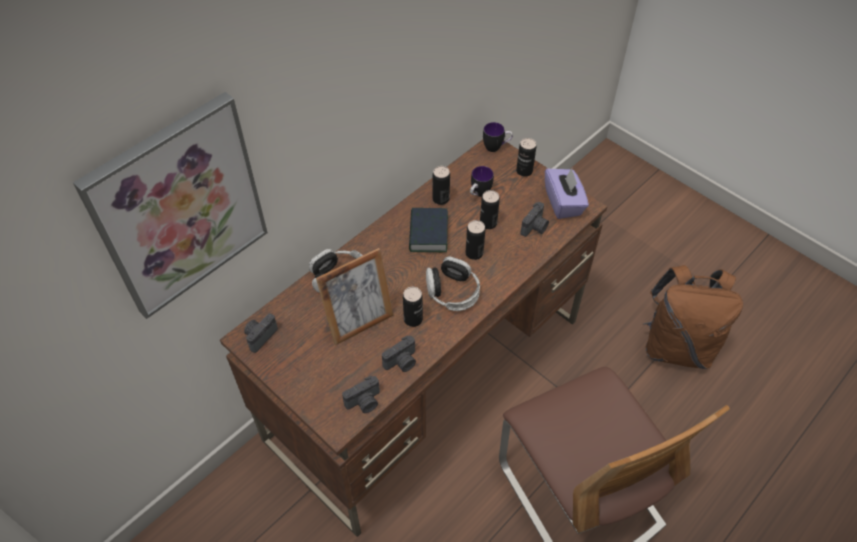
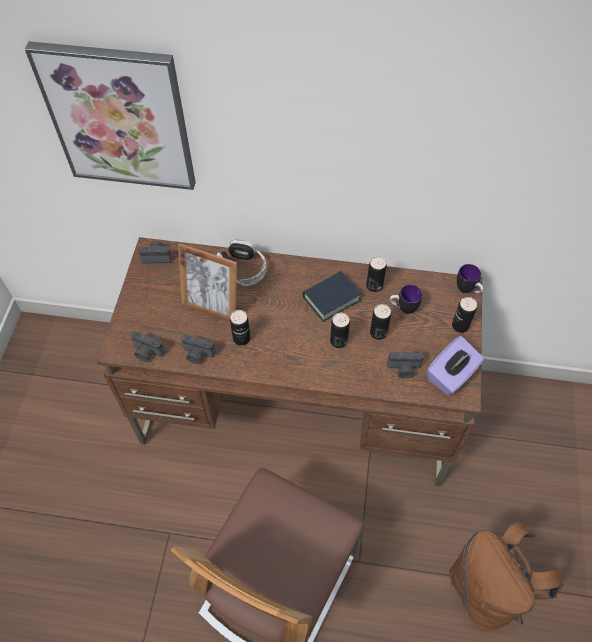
camera: 55 degrees right, 5 degrees up
(452, 291) = (288, 348): headphones -> none

